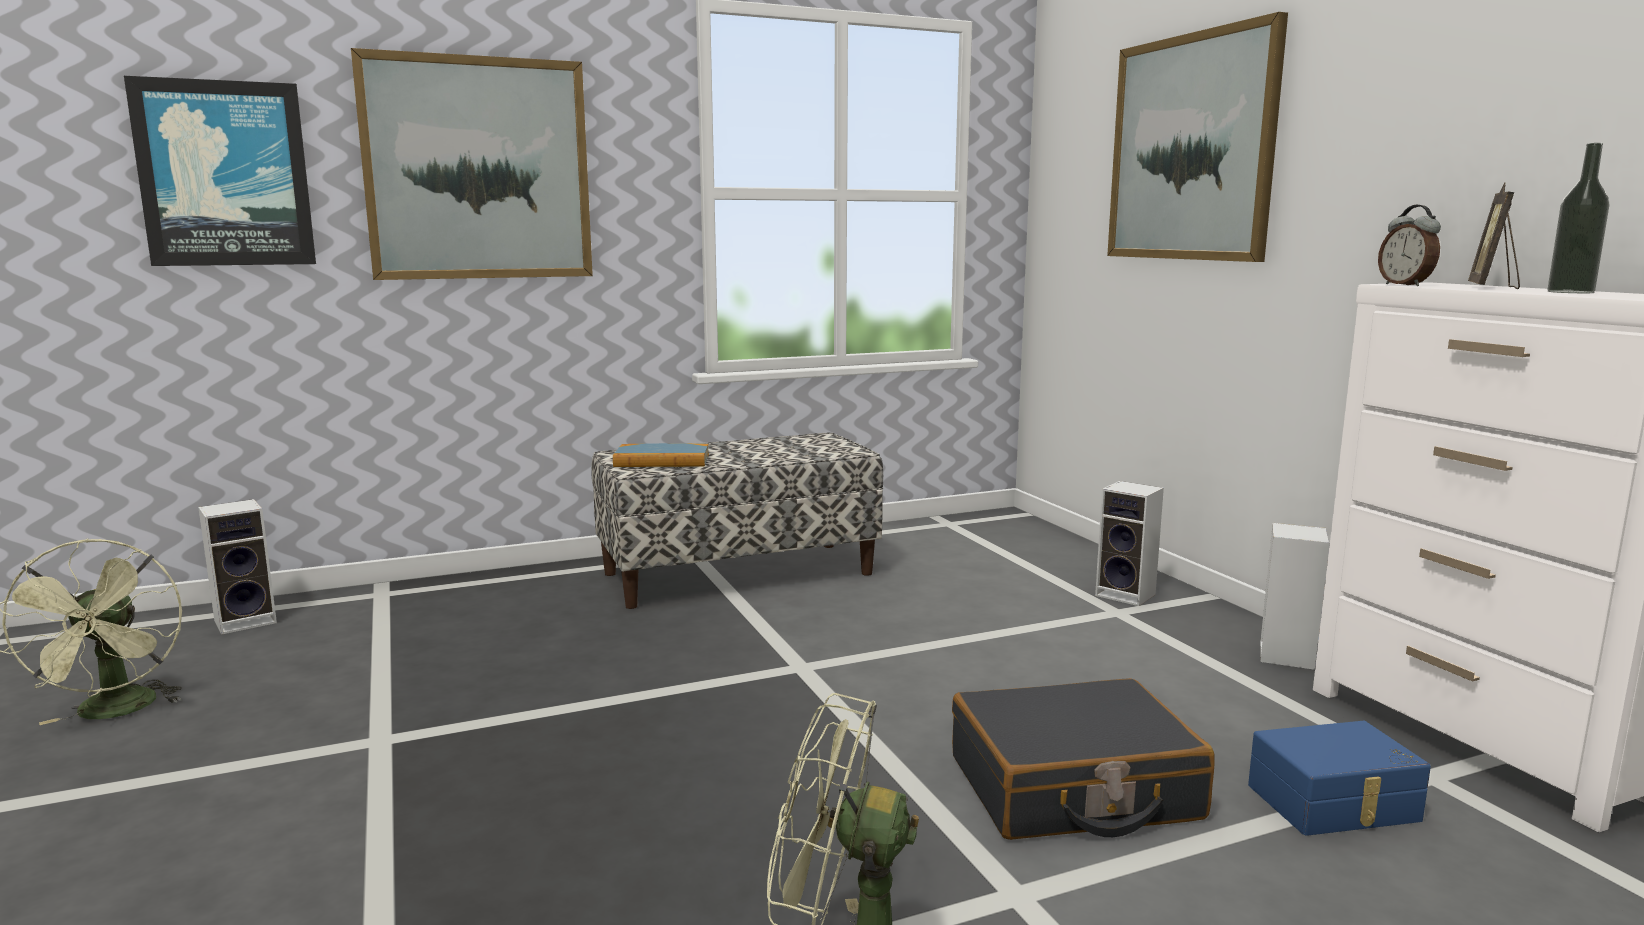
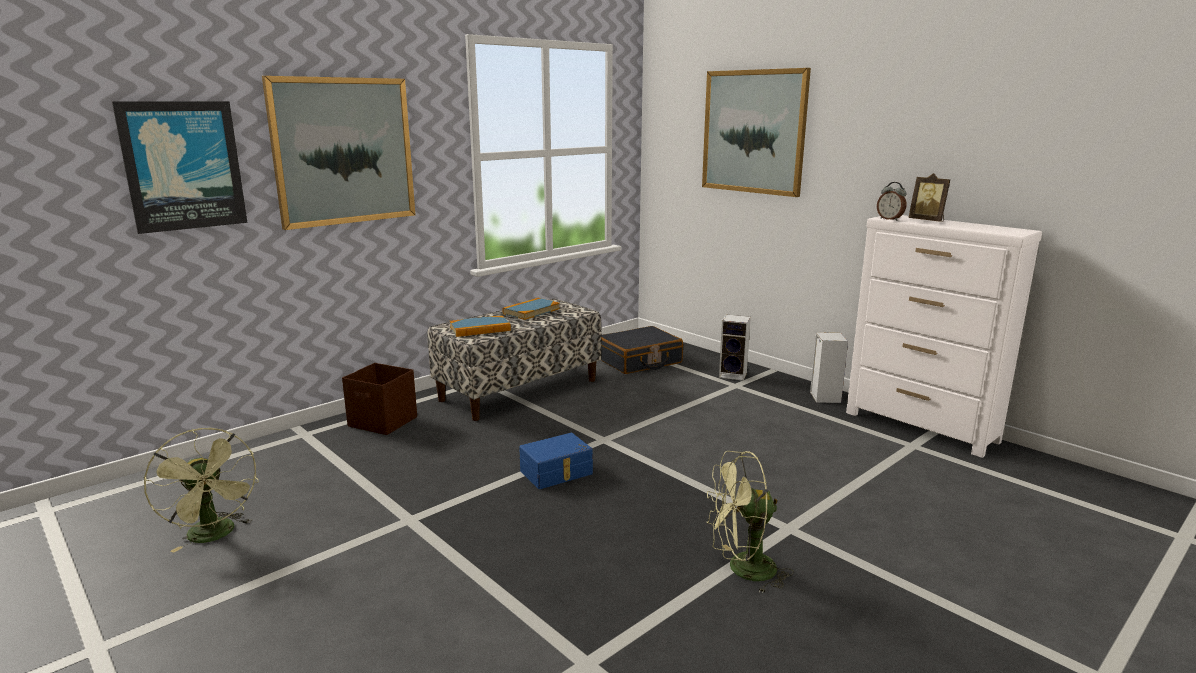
camera: 20 degrees left, 5 degrees up
(248, 621) = (231, 465): speaker -> none
(499, 592) = (383, 422): none -> brown storage box
(772, 445) = (531, 311): none -> book
(1073, 789) = (778, 478): black suitcase -> black suitcase (639, 361)
(1335, 804) = (885, 464): blue storage box -> blue storage box (557, 473)
(1493, 287) = (927, 221): picture frame -> picture frame turned 45 degrees counterclockwise
(1570, 292) = (963, 225): bottle -> none

